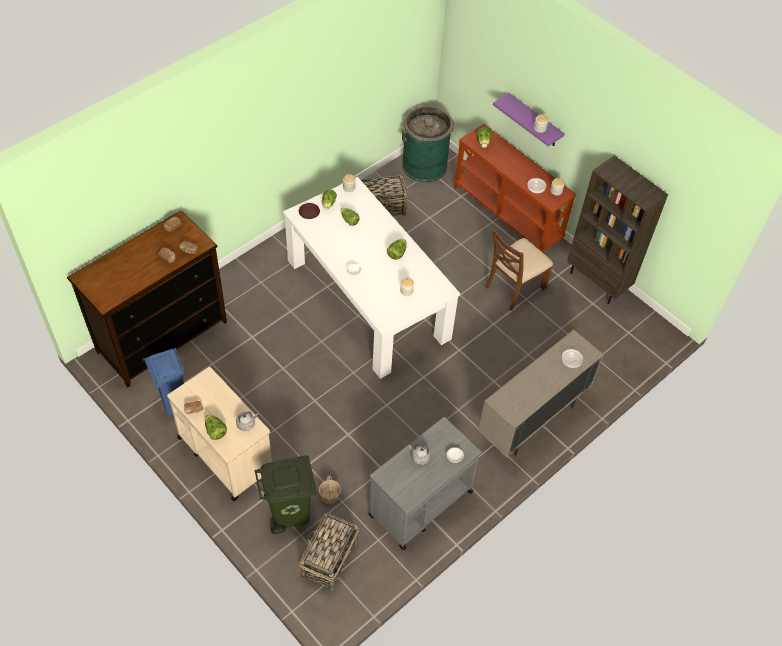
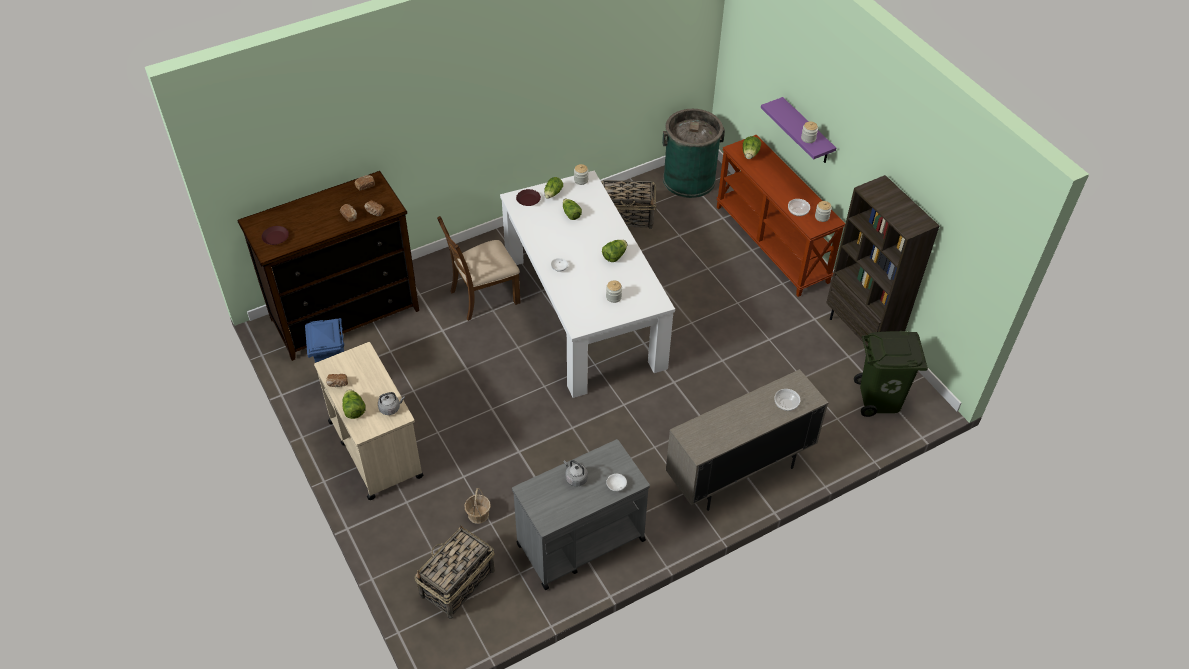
camera: 15 degrees right, 5 degrees down
(107, 288) = (275, 238): none -> brown plate
(290, 512) = (428, 524): green trash can -> green trash can (880, 399)
(514, 287) = (758, 324): brown chair -> brown chair (483, 296)

